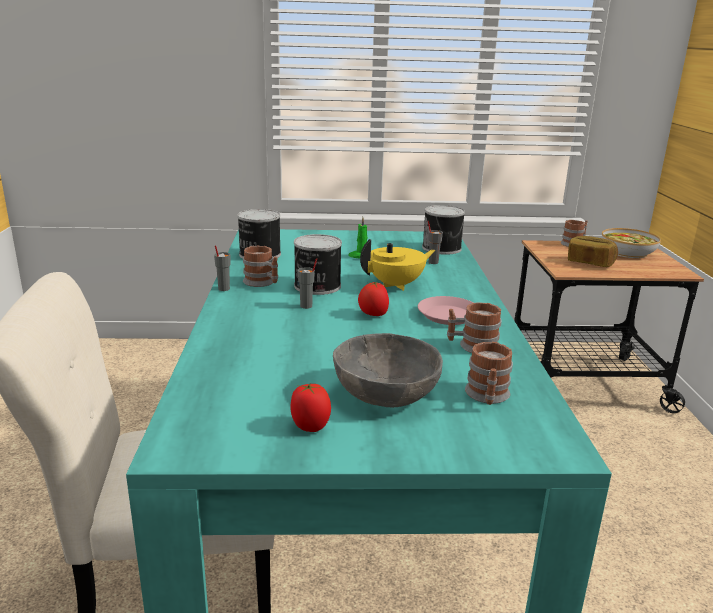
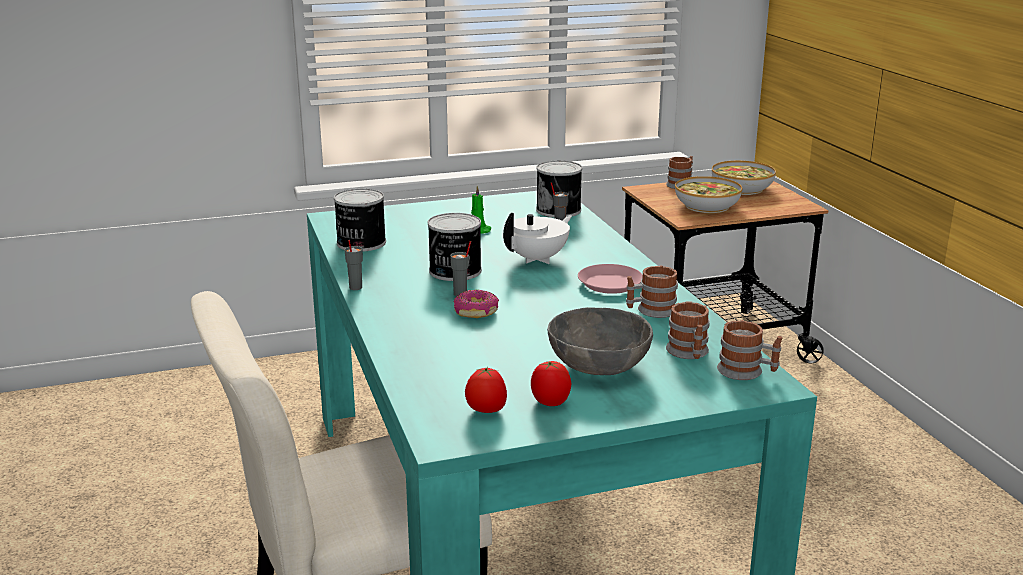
camera: 15 degrees left, 0 degrees up
(262, 283) = (392, 275): mug -> mug (747, 372)
(308, 323) = (476, 311): none -> donut
(373, 315) = (535, 294): tomato -> tomato (486, 411)
(396, 285) = (538, 259): yellow teapot -> white teapot
(590, 263) = (707, 206): bread -> bowl

